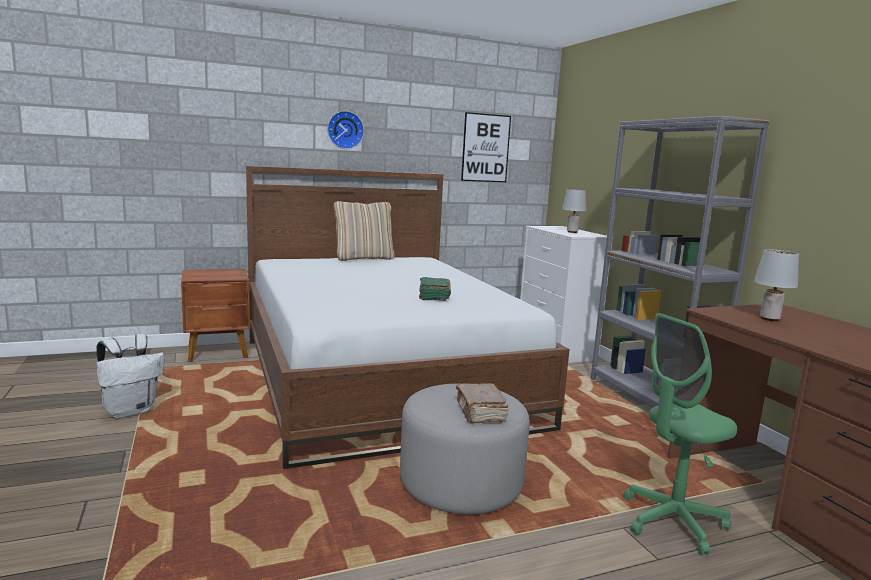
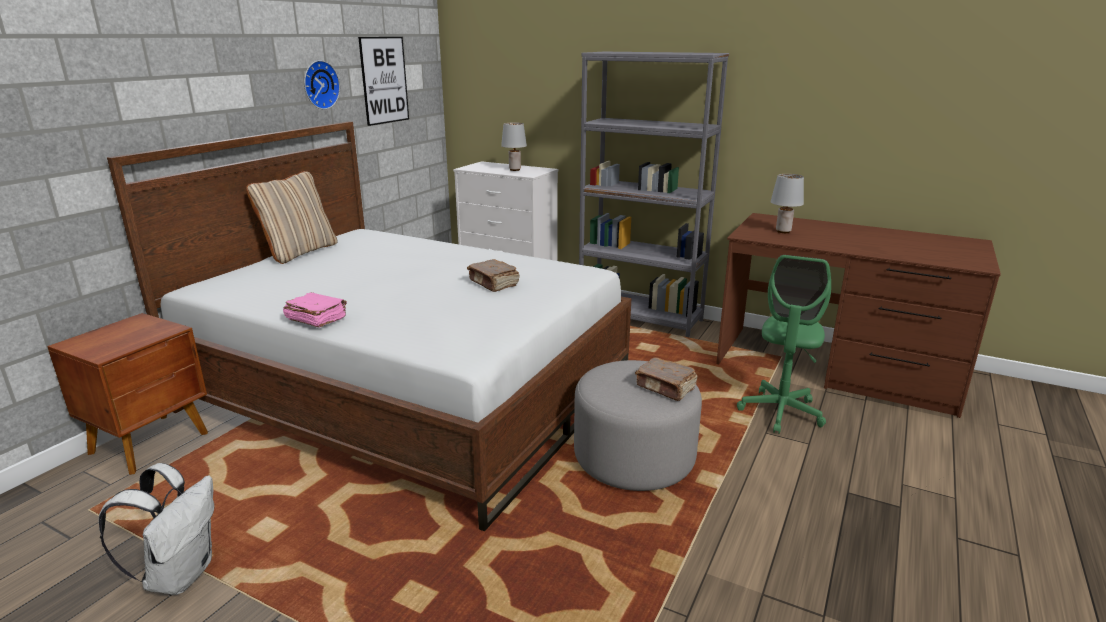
camera: 40 degrees left, 10 degrees up
(289, 284) = (316, 319): none -> pink book
(345, 130) = (230, 79): wall clock -> wall clock (319, 85)
(433, 296) = (493, 283): green book -> brown book

